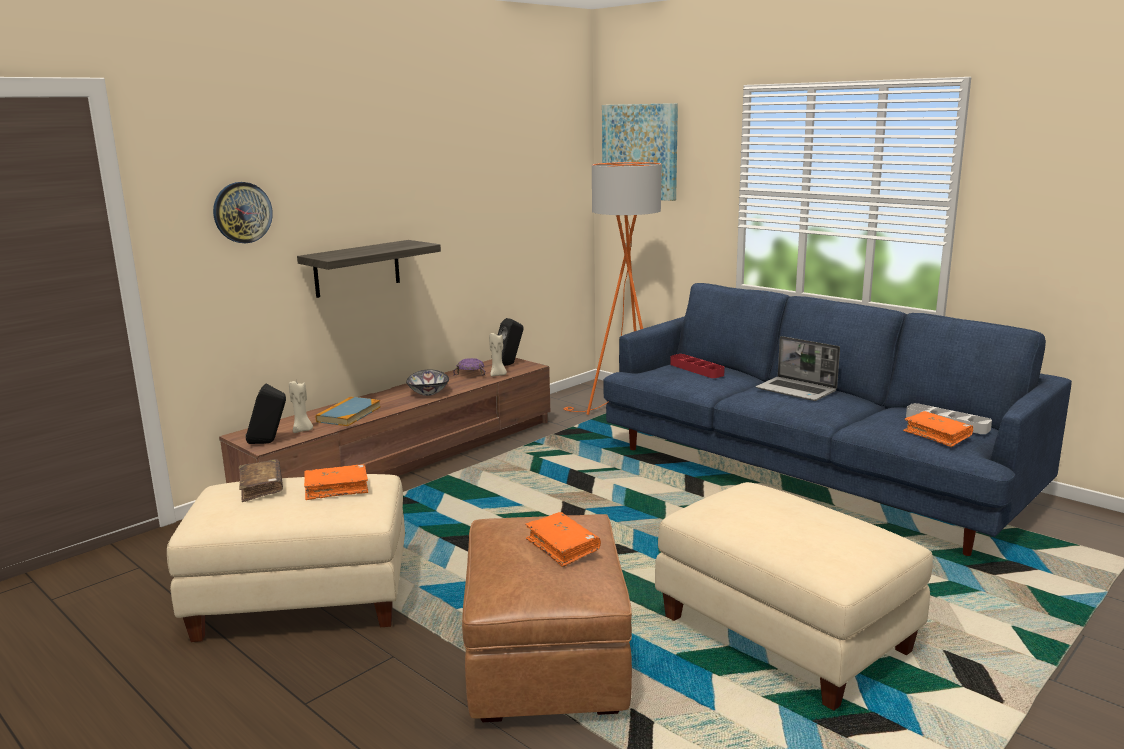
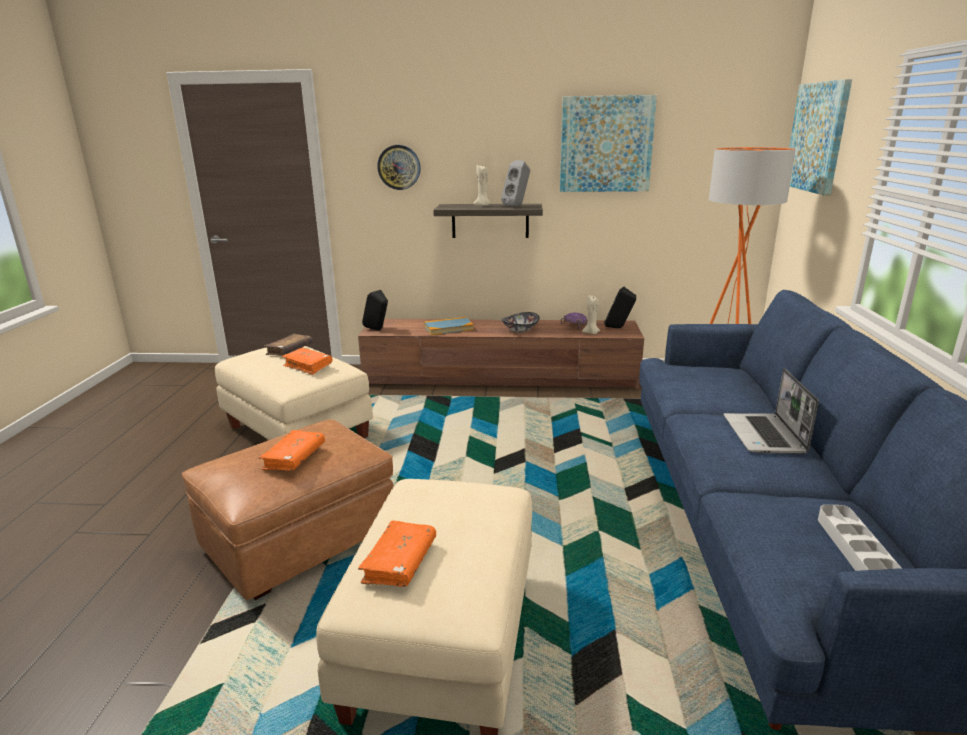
camera: 50 degrees right, 5 degrees up
(302, 430) = (407, 329): beige candle -> beige candle (483, 205)
(402, 245) = (517, 206): none -> grey speaker
(461, 167) = (606, 144): none -> picture
(696, 369) = (719, 379): red tray -> none
(937, 435) = (799, 555): orange book -> orange book (400, 562)

